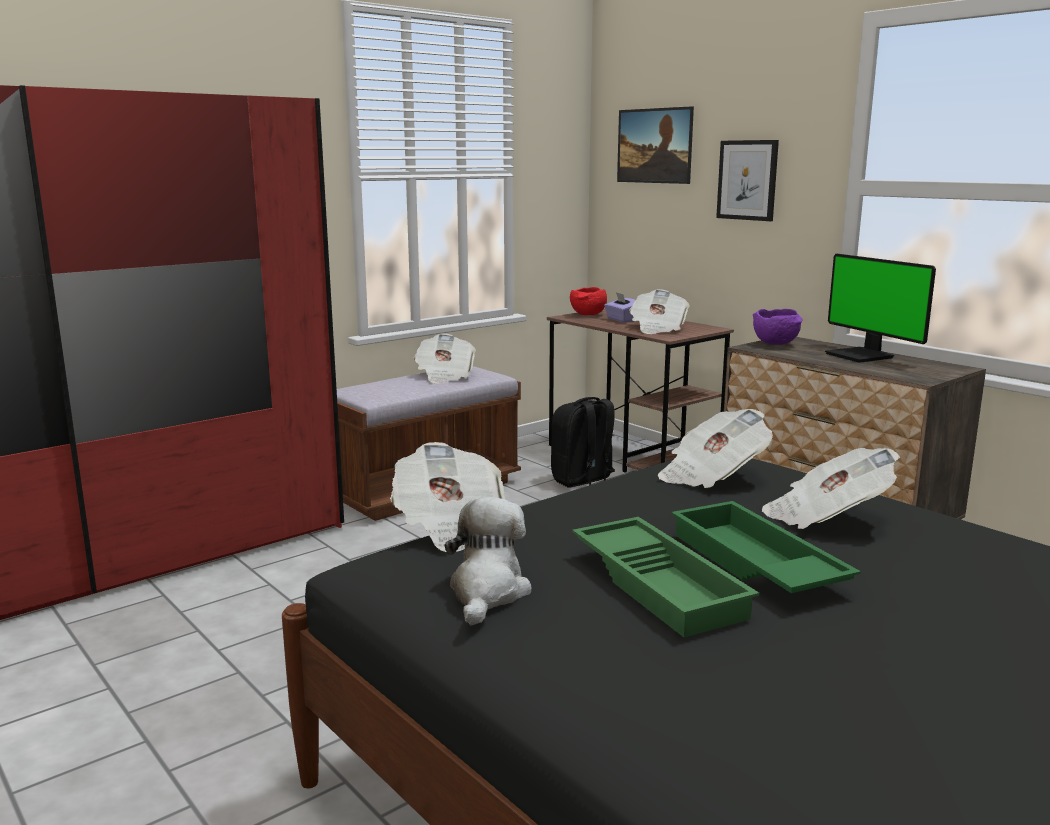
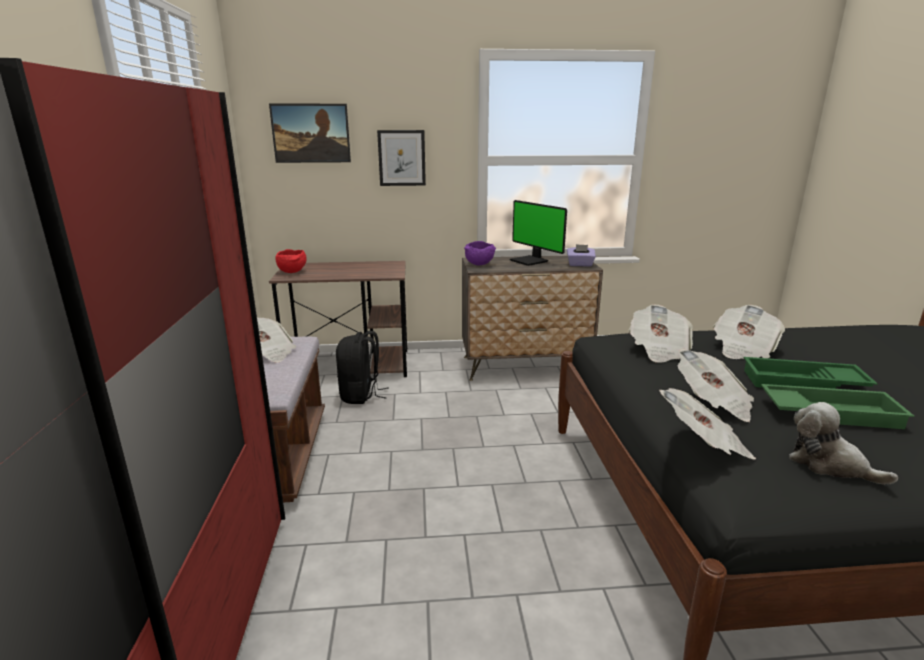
camera: 55 degrees left, 5 degrees up
(621, 320) = (326, 270): purple tissue box -> purple tissue box (580, 265)
(657, 328) = (369, 271): newspaper -> newspaper (713, 403)
(862, 356) = (530, 261): monitor -> monitor turned 45 degrees clockwise

